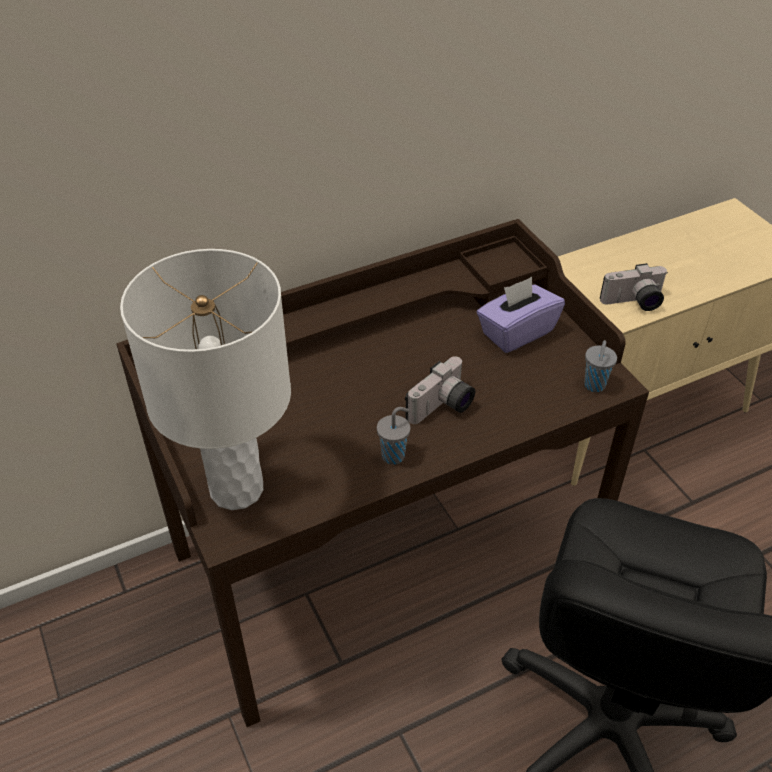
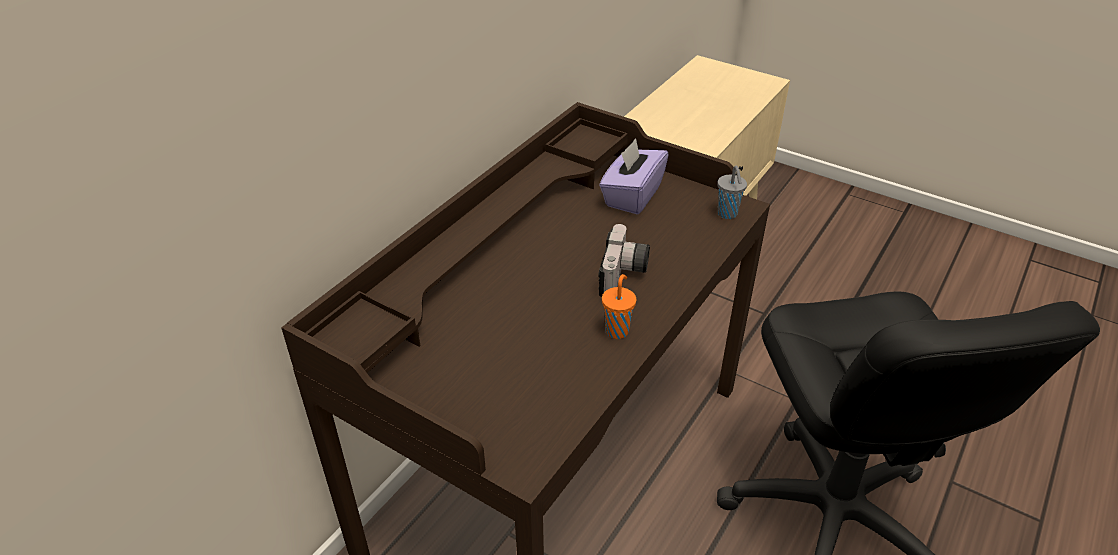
camera: 30 degrees left, 5 degrees down
(237, 488) = (497, 419): white table lamp -> none
(394, 455) = (617, 330): grey cup -> orange cup
(634, 303) = (690, 149): camera -> none

